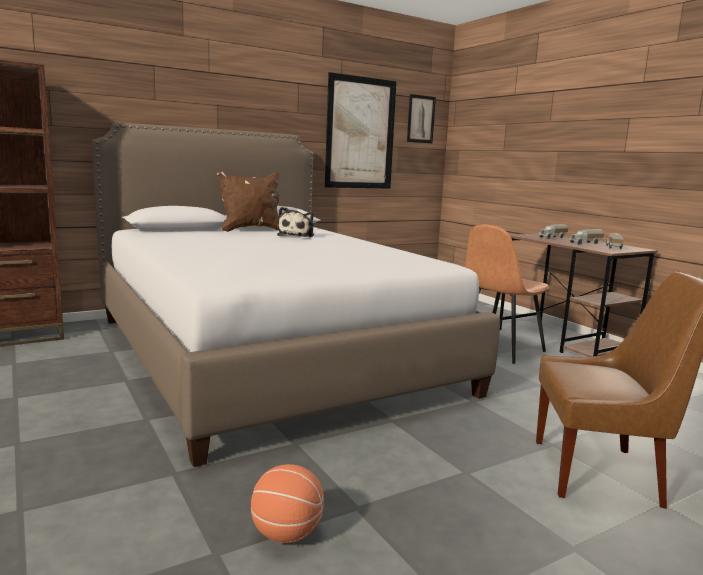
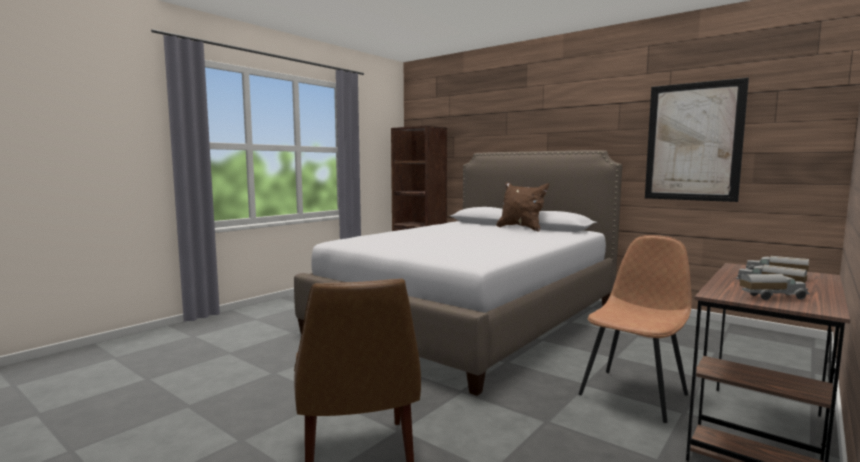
camera: 70 degrees right, 5 degrees down
(286, 533) = (246, 362): basketball -> none
(297, 235) = (524, 234): plush toy -> none
(421, 119) = (795, 115): picture -> none
(498, 349) = (634, 394): brown chair -> brown chair turned 105 degrees clockwise

